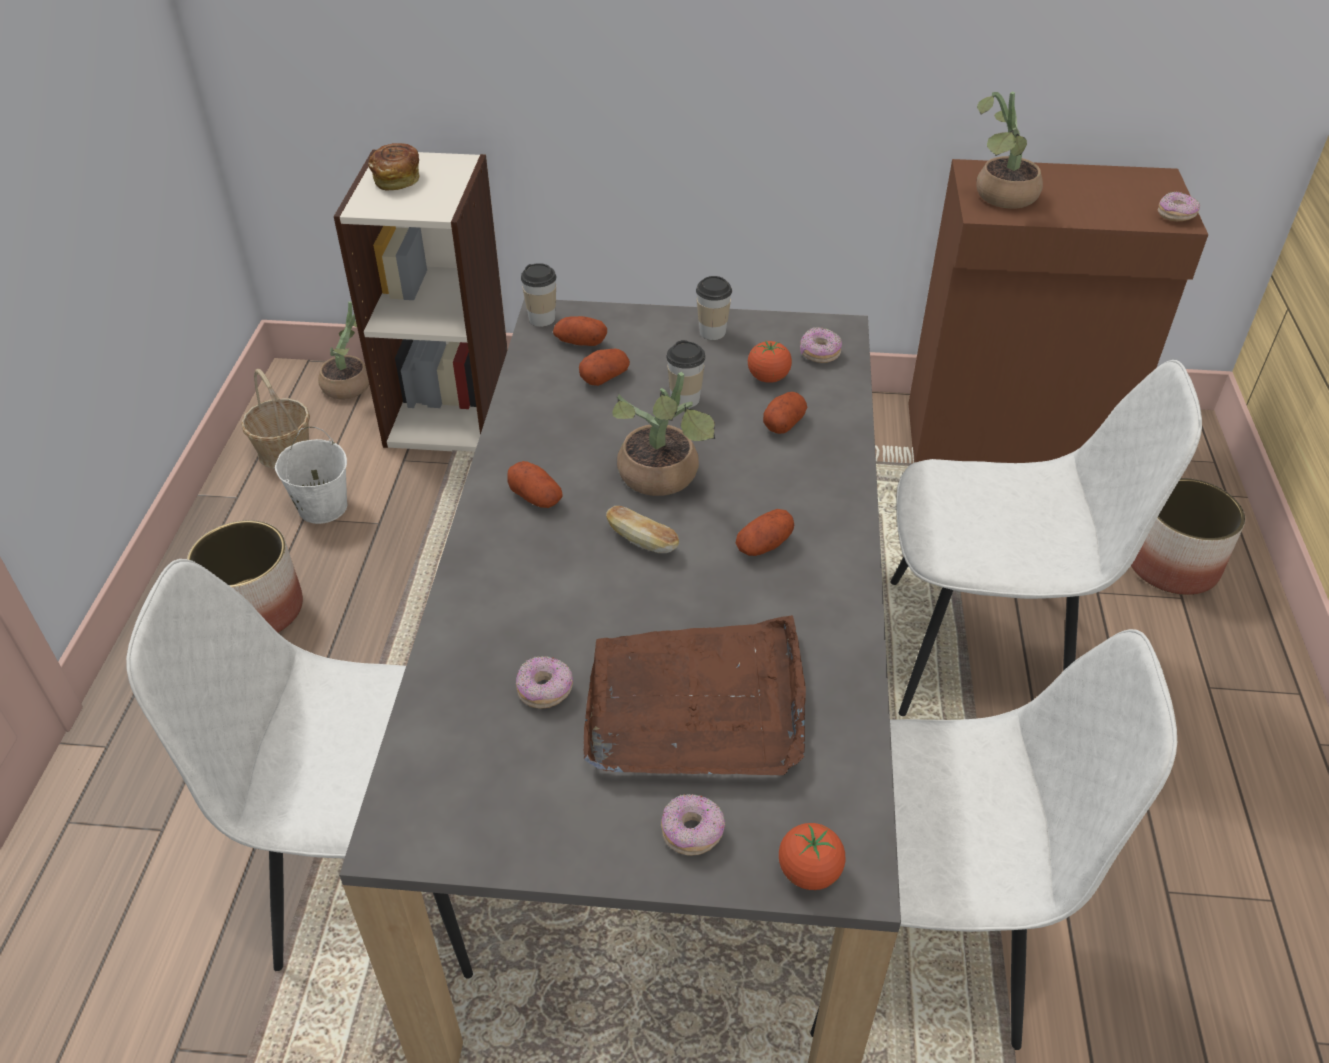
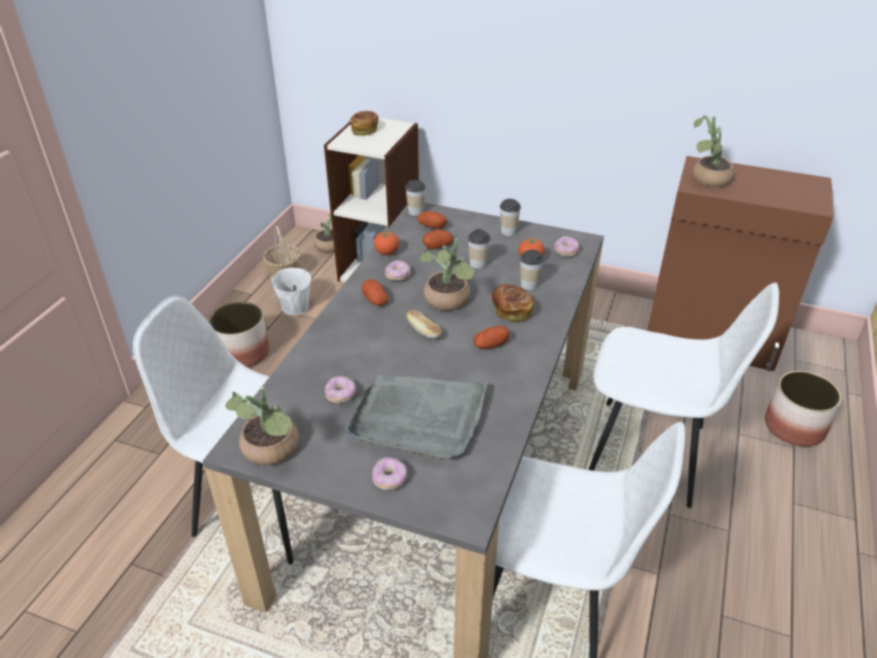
camera: 15 degrees right, 5 degrees down
(462, 830) = (271, 453): none -> potted plant
(697, 705) = (419, 418): brown tray -> grey tray
(773, 476) = (511, 311): none -> bread
(783, 423) = (529, 284): potato -> cup
(809, 872) = (445, 512): tomato -> tomato (386, 253)
(1175, 215) = (816, 204): donut -> donut (398, 276)

